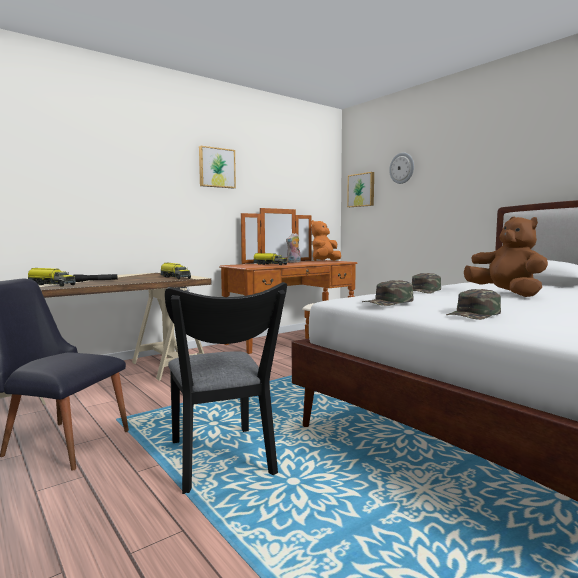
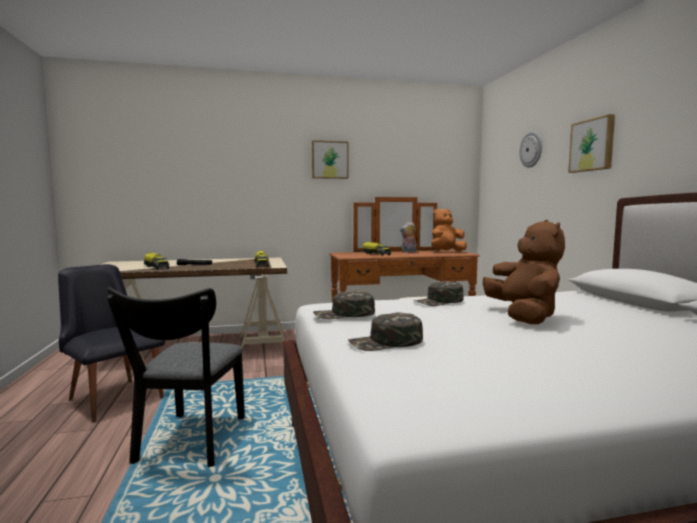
camera: 25 degrees right, 0 degrees up
(361, 190) = (496, 174): picture -> picture (592, 145)

